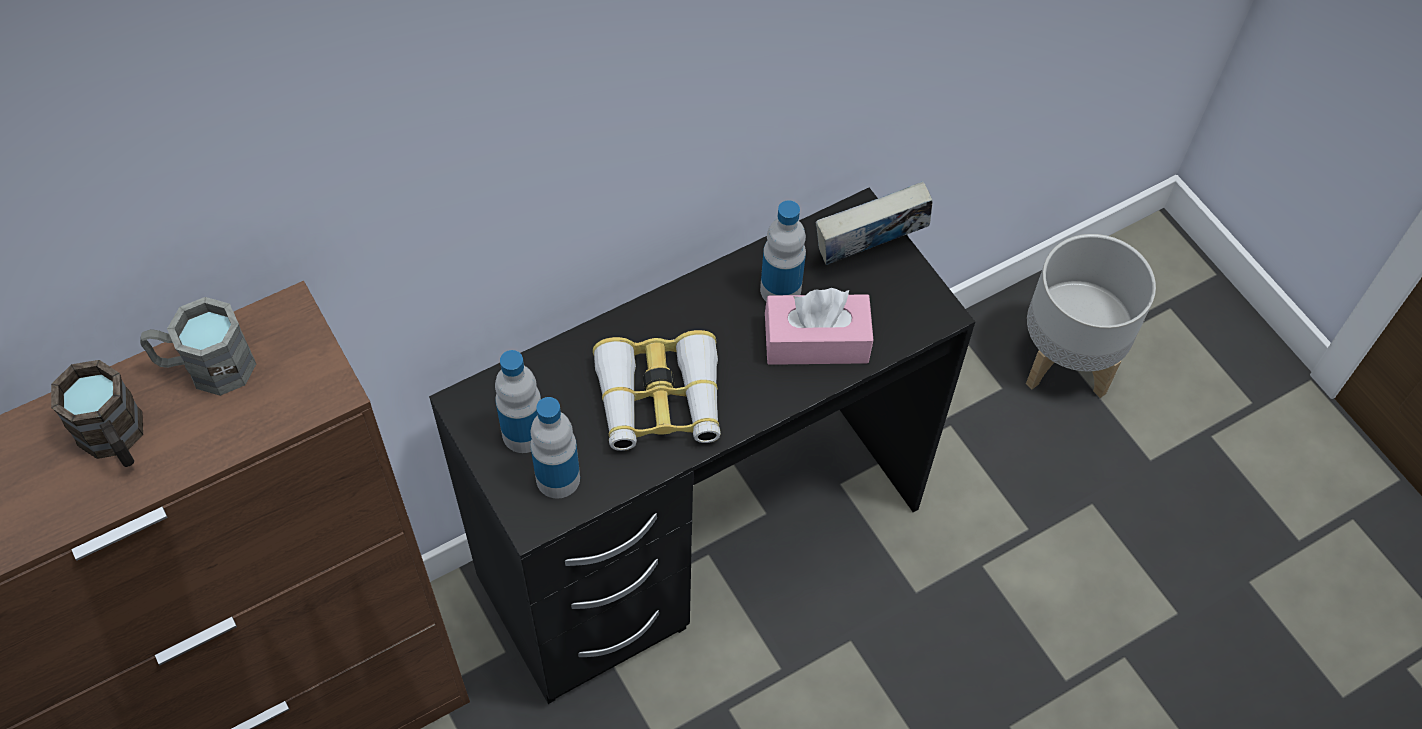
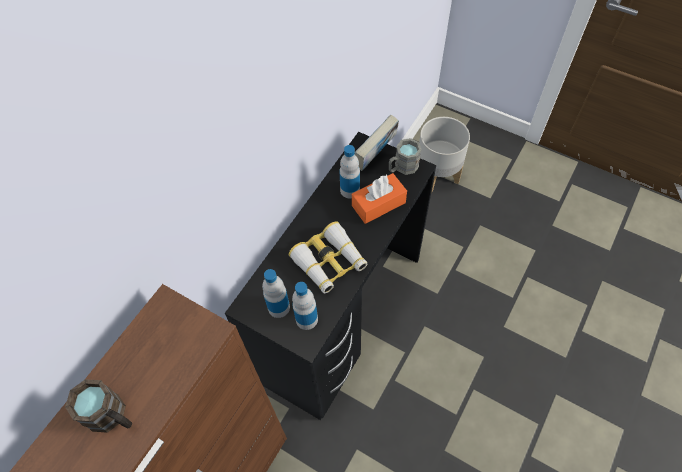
camera: 25 degrees left, 0 degrees up
(206, 367) = (138, 352): grey mug -> grey mug (402, 167)
(816, 341) = (378, 204): pink tissue box -> orange tissue box

